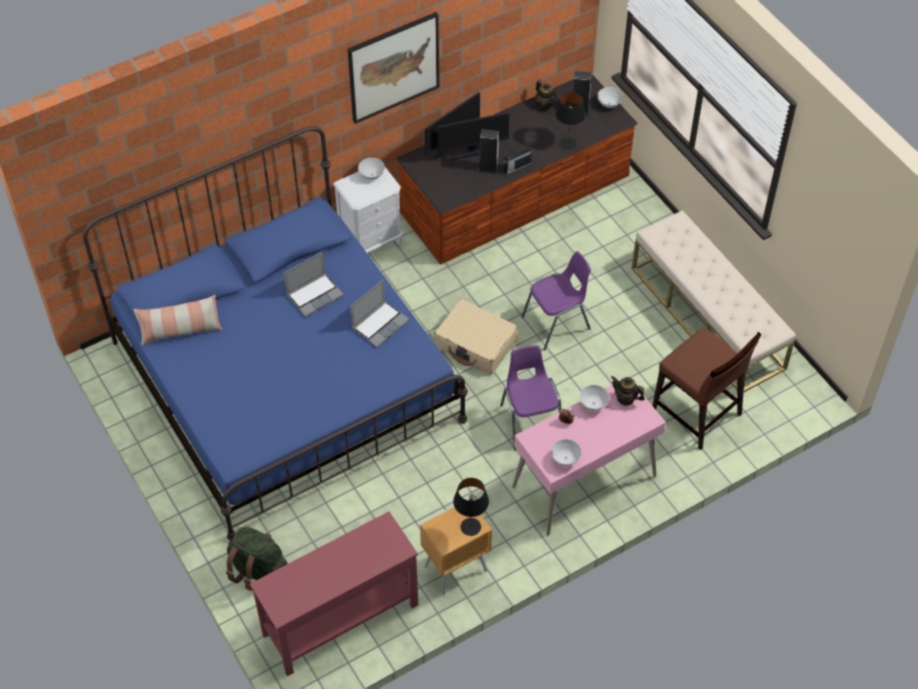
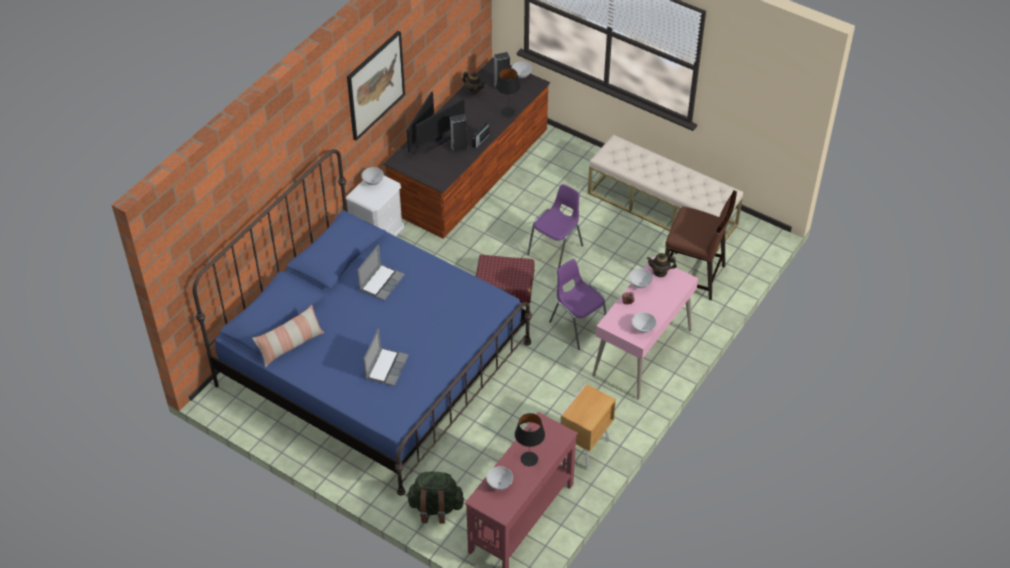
camera: 25 degrees left, 5 degrees down
(298, 578) = (499, 484): none -> white bowl
(380, 324) = (445, 285): laptop -> laptop (386, 367)
(470, 527) = (599, 403): black table lamp -> black table lamp (529, 459)
(476, 344) = (504, 286): beige suitcase -> red suitcase

